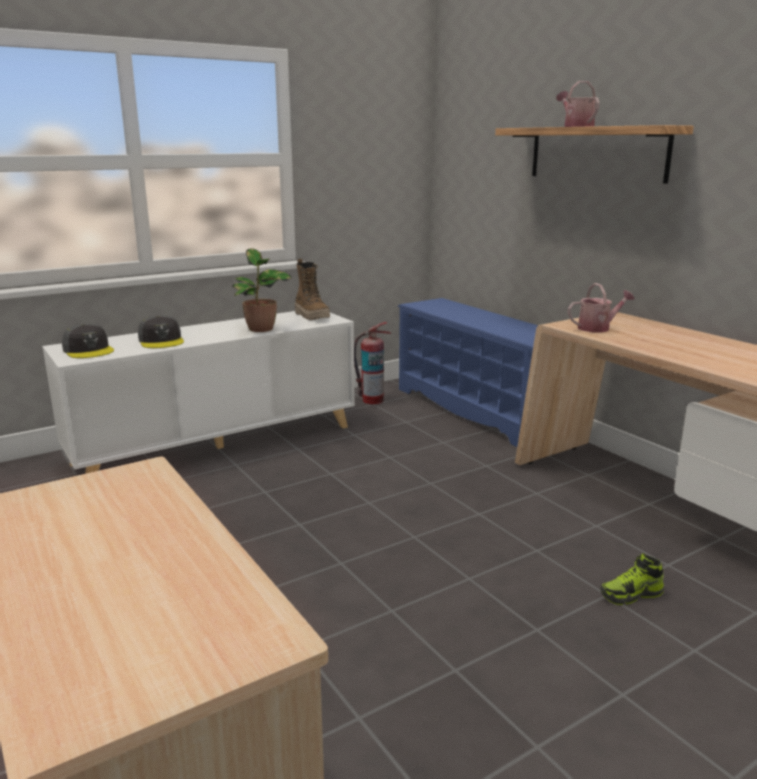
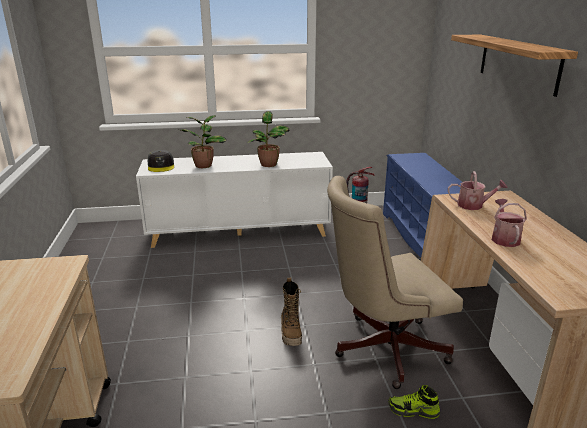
camera: 25 degrees right, 5 degrees up
(161, 341) = (204, 165): grey cap -> potted plant
(312, 316) = (310, 158): boot -> boot (291, 332)
(535, 538) = (382, 348): none -> beige office chair
(576, 126) = (501, 40): watering can -> watering can (504, 238)

